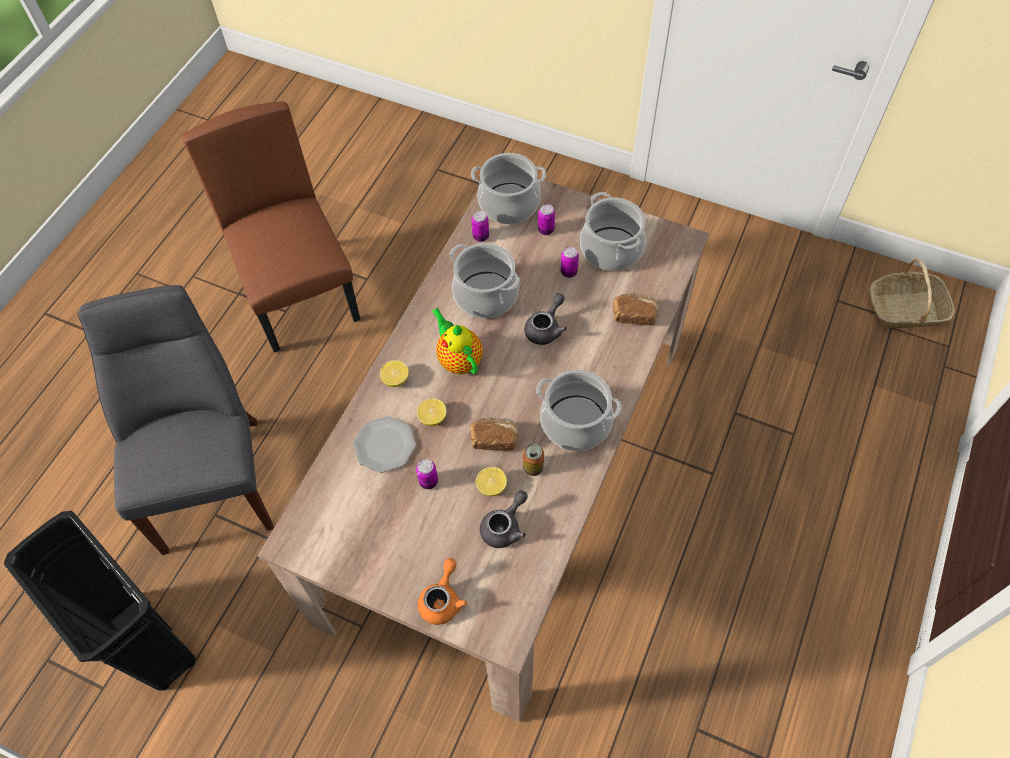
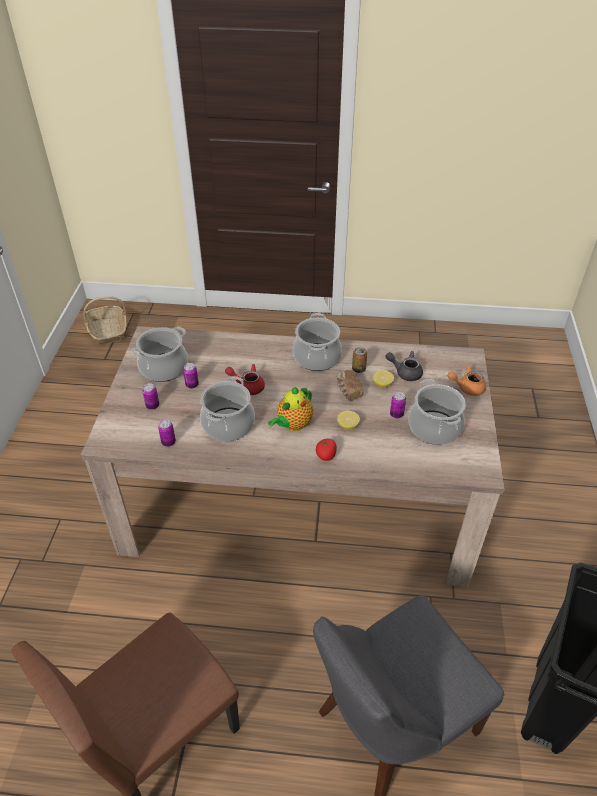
camera: 110 degrees left, 15 degrees down
(385, 445) = (382, 445): plate -> none
(395, 379) = (326, 455): lemon -> tomato
(509, 204) = (128, 433): cooking pot -> cooking pot (434, 428)
(546, 328) = (247, 386): grey teapot -> red teapot
(634, 315) = (221, 347): bread -> none

